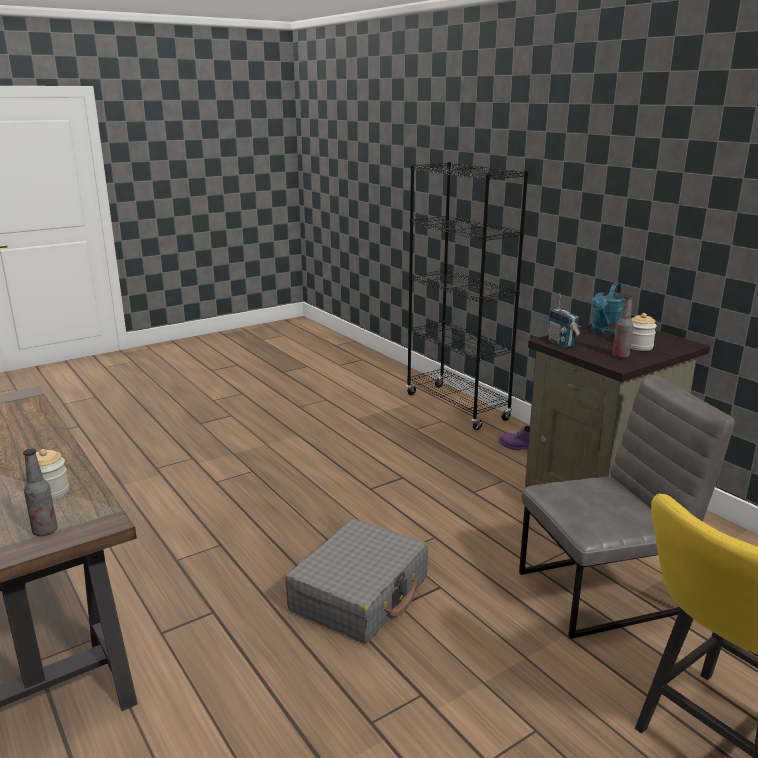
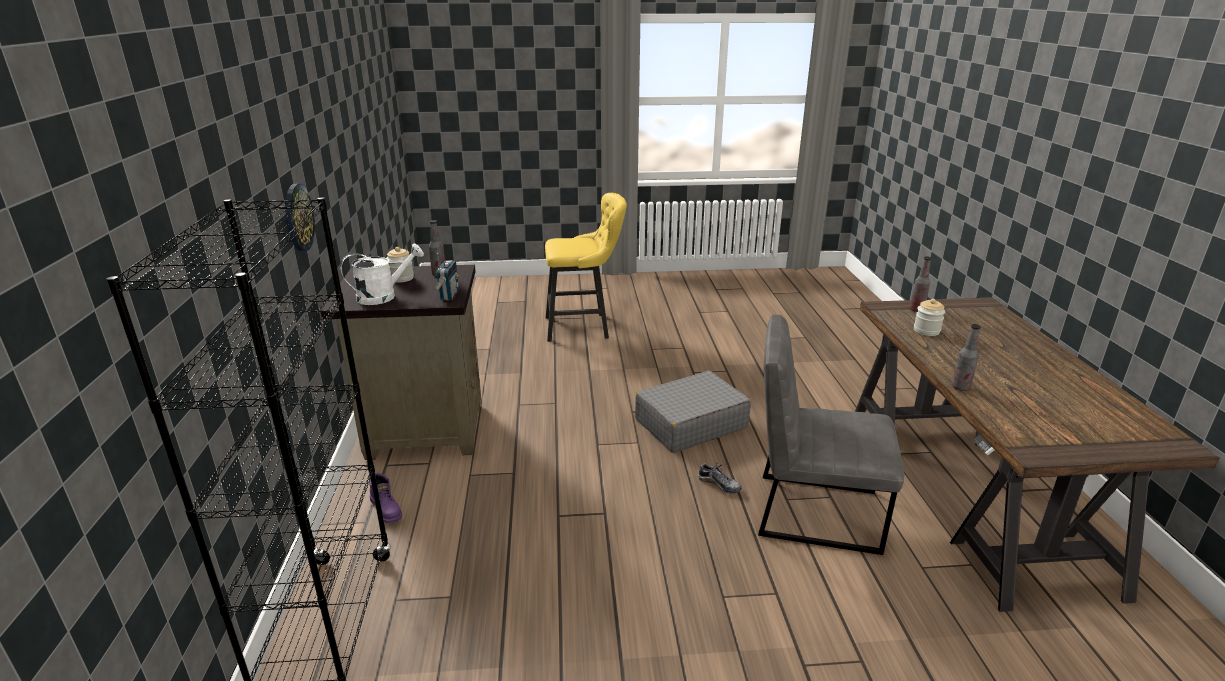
camera: 150 degrees left, 5 degrees up
(52, 429) = (960, 387): none -> bottle
(290, 537) = (719, 484): none -> shoe
(603, 591) = (536, 379): grey chair -> grey chair (813, 511)
(606, 333) = (383, 296): turquoise watering can -> white watering can
(632, 237) = (298, 217): none -> wall clock

